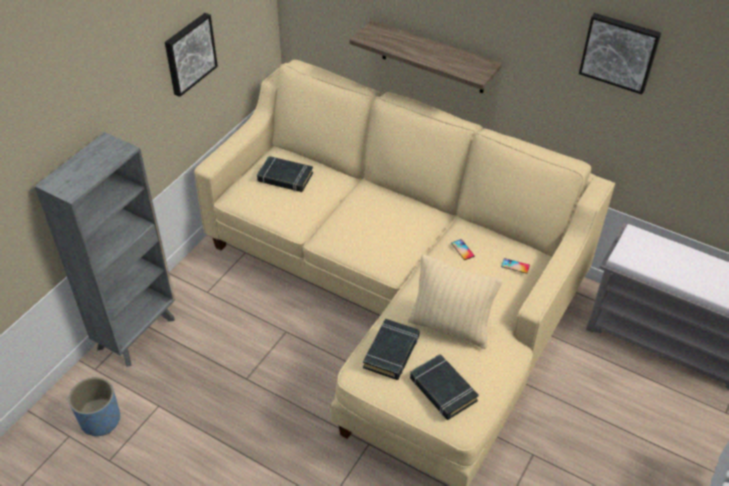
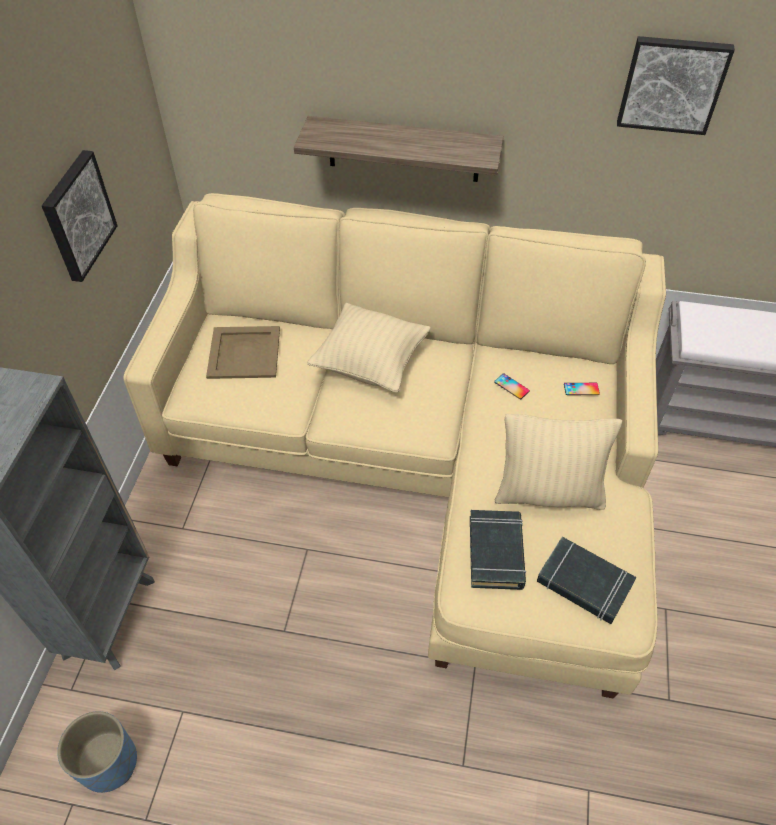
camera: 20 degrees left, 5 degrees up
(285, 177) = (245, 353): black book -> beige tray
(369, 208) = (370, 364): none -> beige pillow

